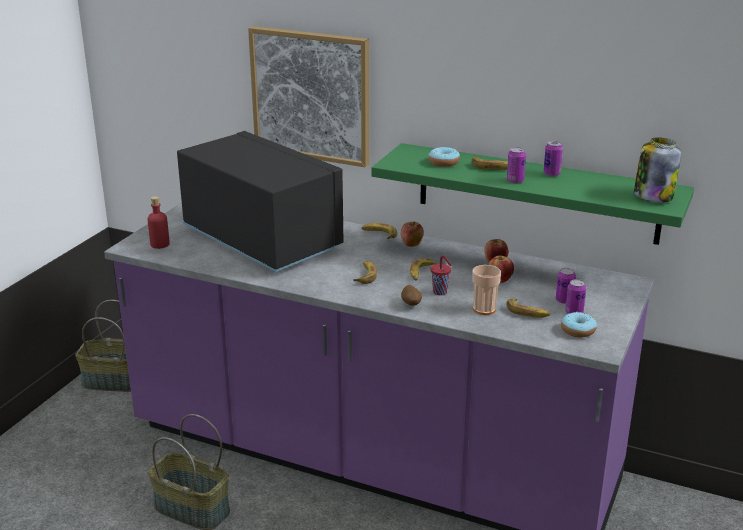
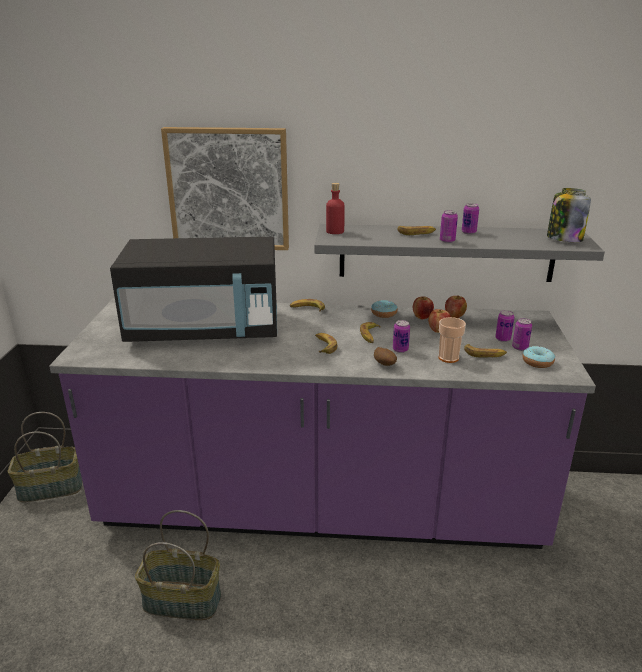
camera: 20 degrees left, 0 degrees up
(160, 244) = (106, 349): red bottle -> red bottle (335, 231)
(262, 240) = (205, 330): black microwave -> black microwave turned 150 degrees clockwise
(411, 244) = (341, 313): apple -> apple (454, 316)
(440, 292) = (400, 350): red cup -> can
(443, 162) = (373, 234): donut -> donut (384, 313)
(537, 193) = (446, 253): green shelf -> grey shelf

